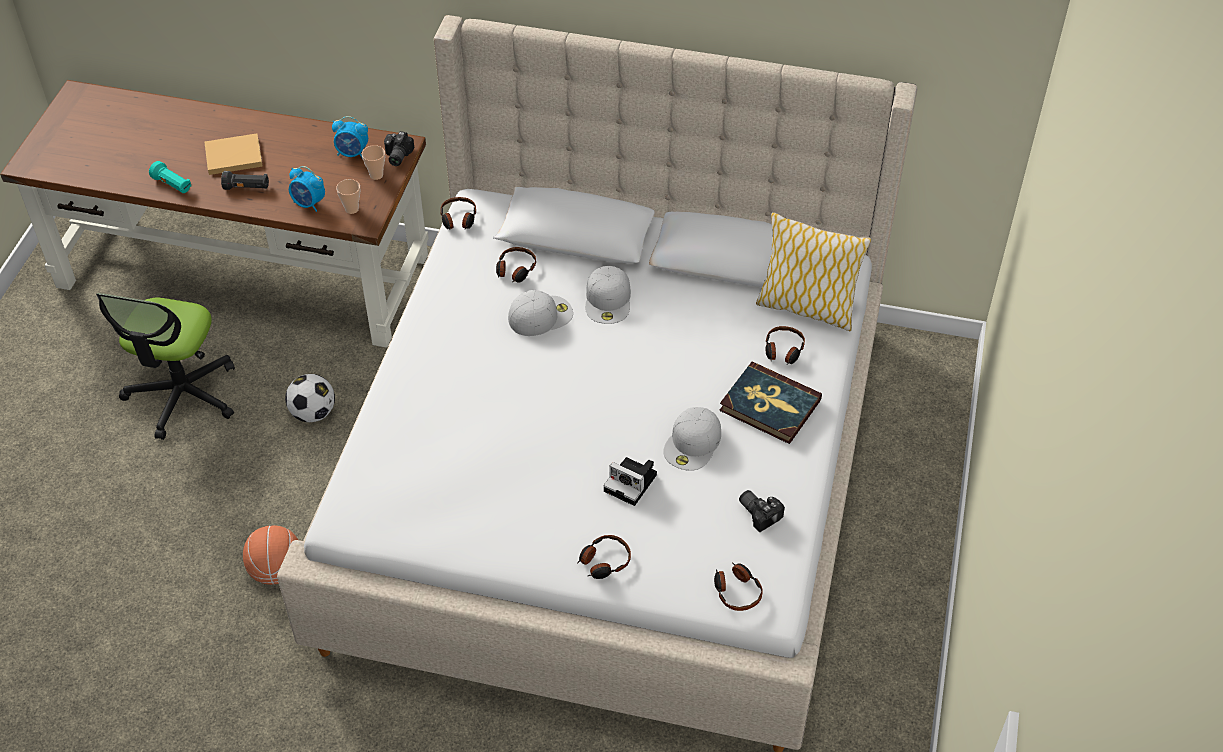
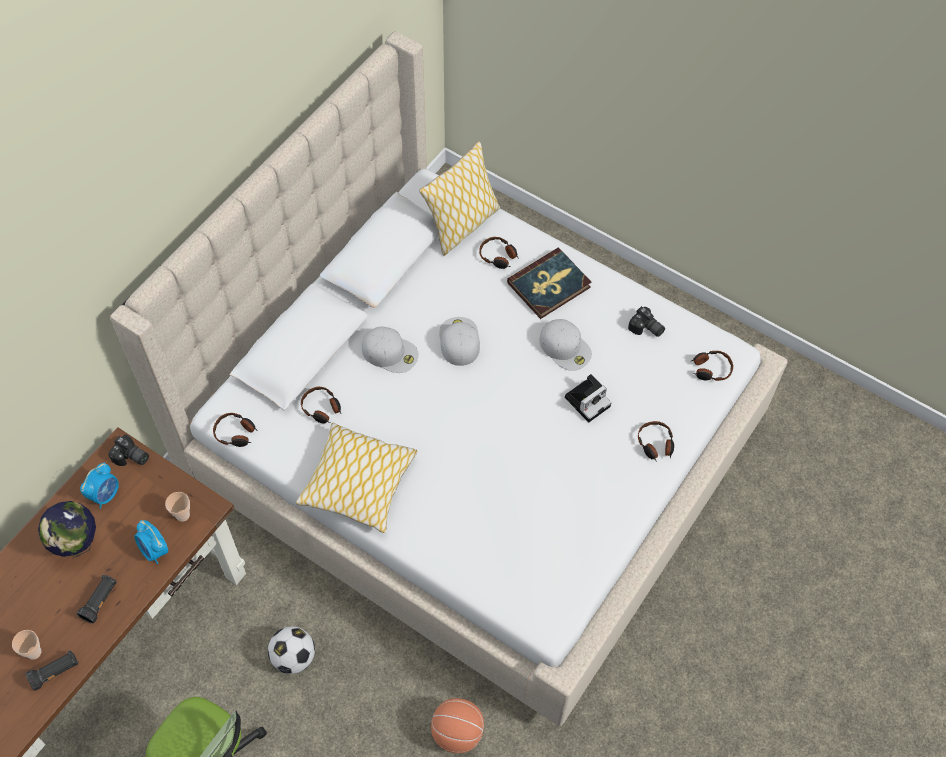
camera: 70 degrees left, 10 degrees up
(172, 185) = (55, 672): turquoise flashlight -> black flashlight
(232, 156) = (45, 605): beige book -> none
(295, 155) = (78, 545): none -> globe
(309, 204) = (155, 550): alarm clock -> alarm clock turned 90 degrees clockwise
(376, 175) = (148, 482): cup -> cup (34, 652)
(442, 324) = (358, 483): none -> pillow
(540, 315) = (384, 406): white cap -> white cap (458, 340)
(760, 512) = (646, 329): camera -> camera turned 120 degrees counterclockwise

